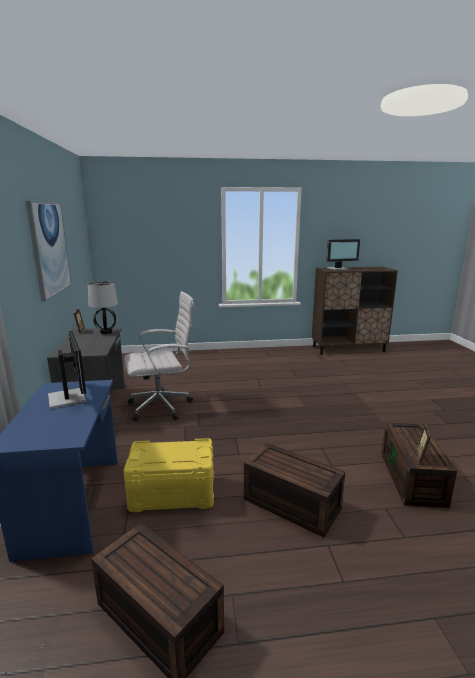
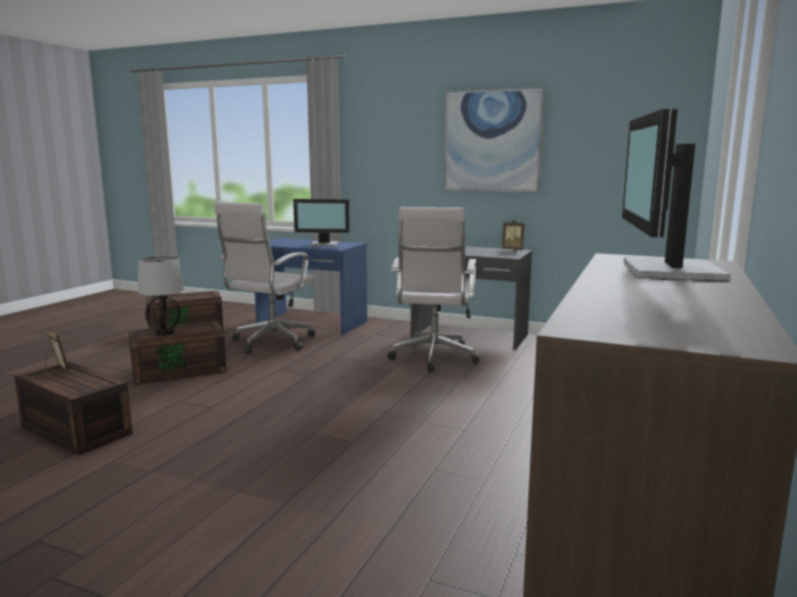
camera: 120 degrees right, 5 degrees down
(106, 332) = (498, 254): table lamp -> table lamp (164, 333)
(172, 494) = (270, 343): yellow storage box -> white office chair

